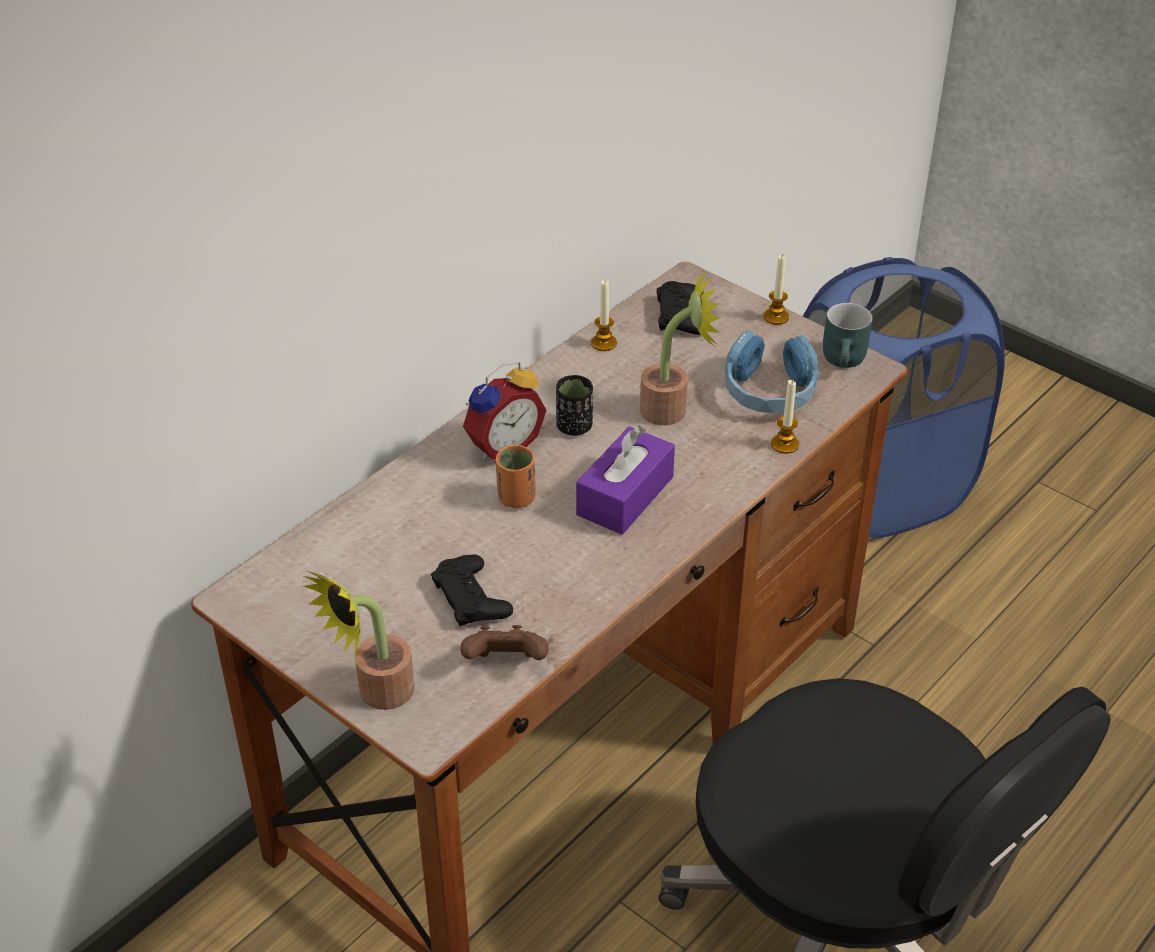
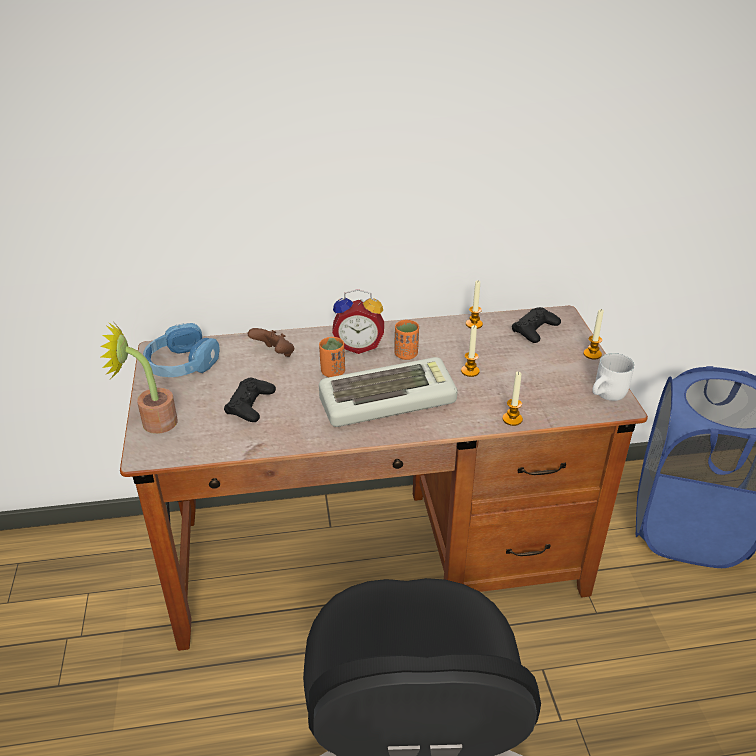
camera: 40 degrees right, 5 degrees down
(506, 663) = (224, 443): brown game controller -> brown game controller (274, 354)
(574, 427) = (406, 354): black cup -> orange cup
(625, 496) = (388, 399): purple tissue box -> keyboard
(672, 409) = (470, 371): potted plant -> candle
(769, 391) = (539, 388): blue headphones -> blue headphones (181, 364)
(846, 361) = (608, 395): turquoise mug -> white mug

